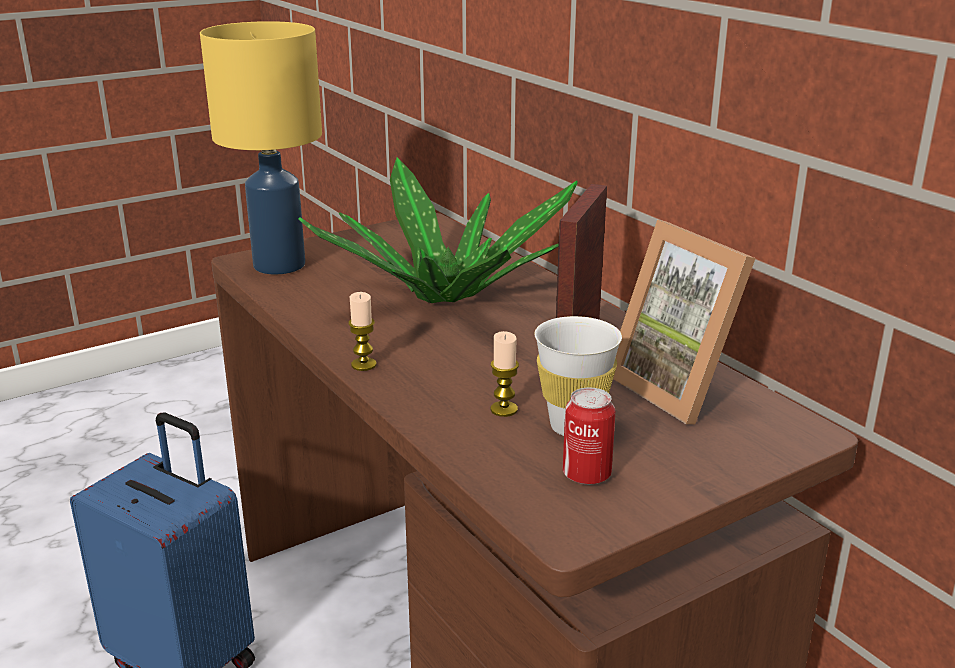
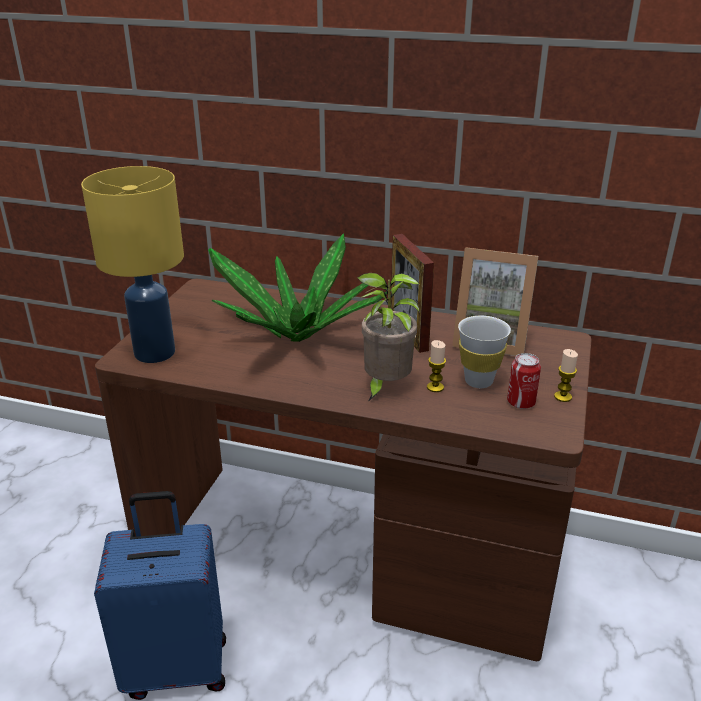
camera: 40 degrees left, 5 degrees up
(363, 365) = (324, 395): candle -> candle (563, 397)
(444, 384) = (384, 387): none -> potted plant

